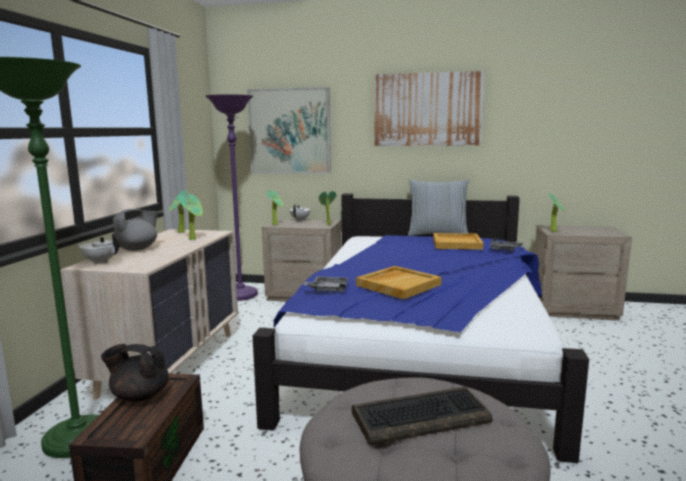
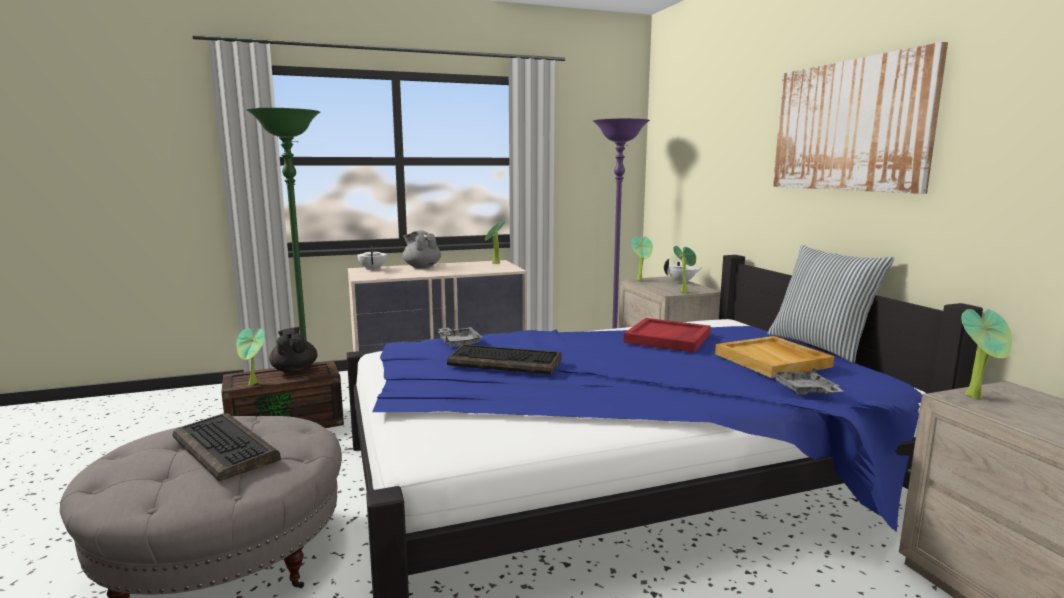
camera: 60 degrees right, 0 degrees up
(137, 249) = (421, 267): grey teapot -> grey teapot turned 150 degrees counterclockwise
(194, 239) = (475, 269): potted plant -> potted plant (254, 384)
(289, 131) = (699, 163): picture -> none
(392, 250) = (668, 338): none -> red tray
(398, 285) = (506, 362): beige tray -> keyboard

